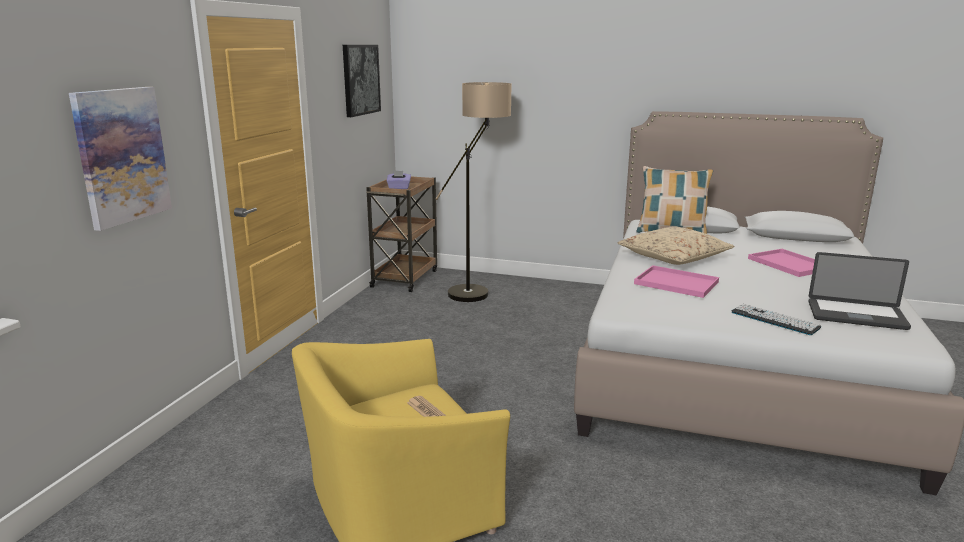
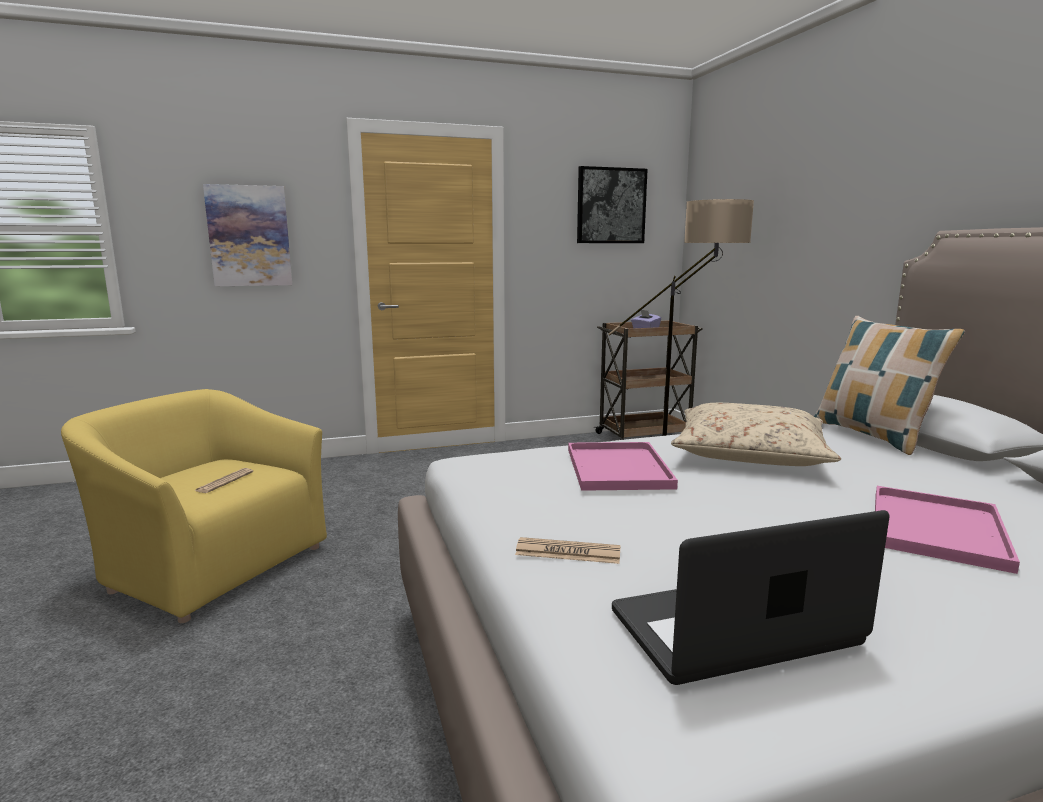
camera: 55 degrees right, 5 degrees down
(774, 320) = (568, 552): keyboard -> newspaper
(856, 315) = (734, 629): laptop -> laptop turned 90 degrees clockwise

